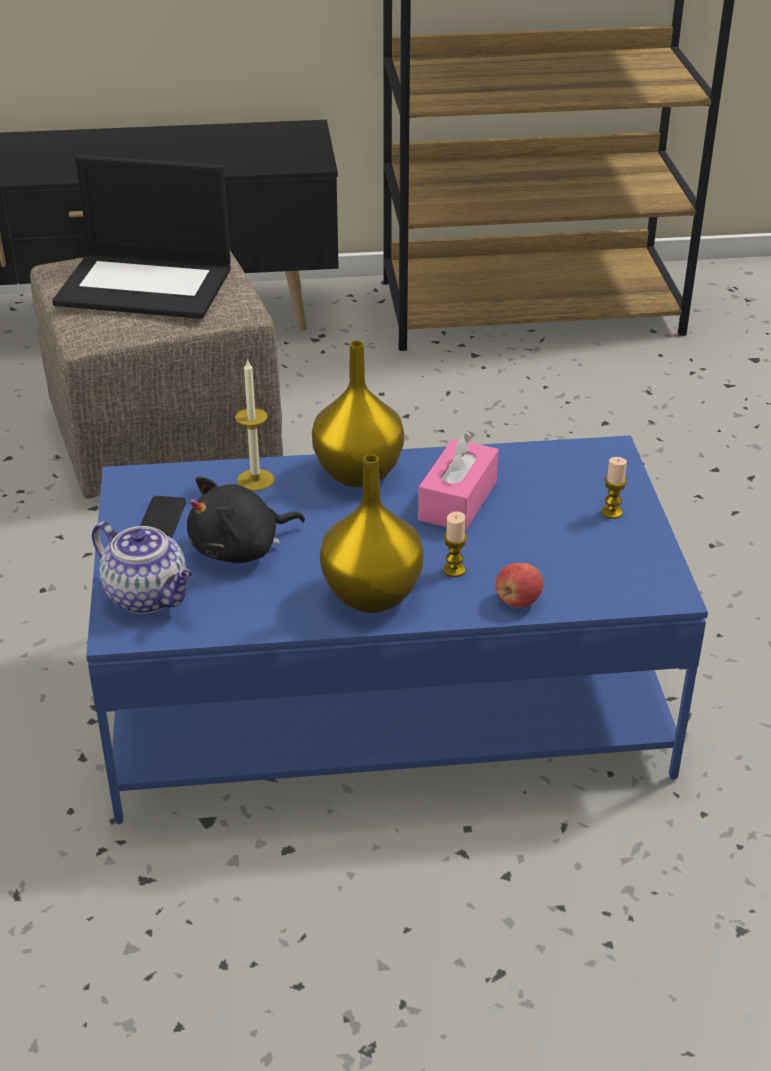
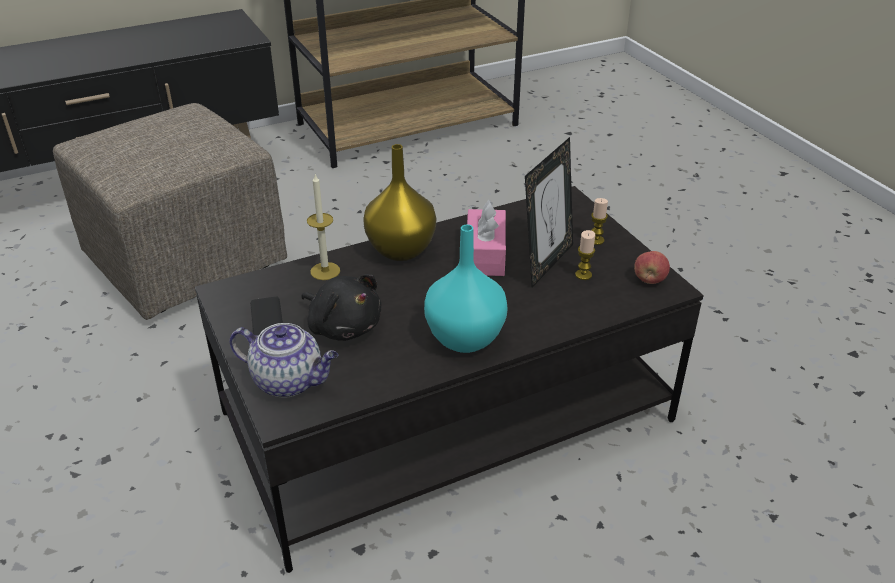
camera: 20 degrees left, 0 degrees up
(147, 285) = (160, 143): laptop -> none
(240, 549) = (343, 326): black plush toy -> black plush toy turned 90 degrees counterclockwise
(374, 595) = (467, 338): yellow vase -> turquoise vase
(386, 699) = (447, 416): blue coffee table -> black coffee table
(454, 570) = (513, 305): candle -> candle (583, 275)
(518, 601) = (572, 317): apple -> apple (649, 280)
(528, 527) = (546, 263): none -> picture frame

